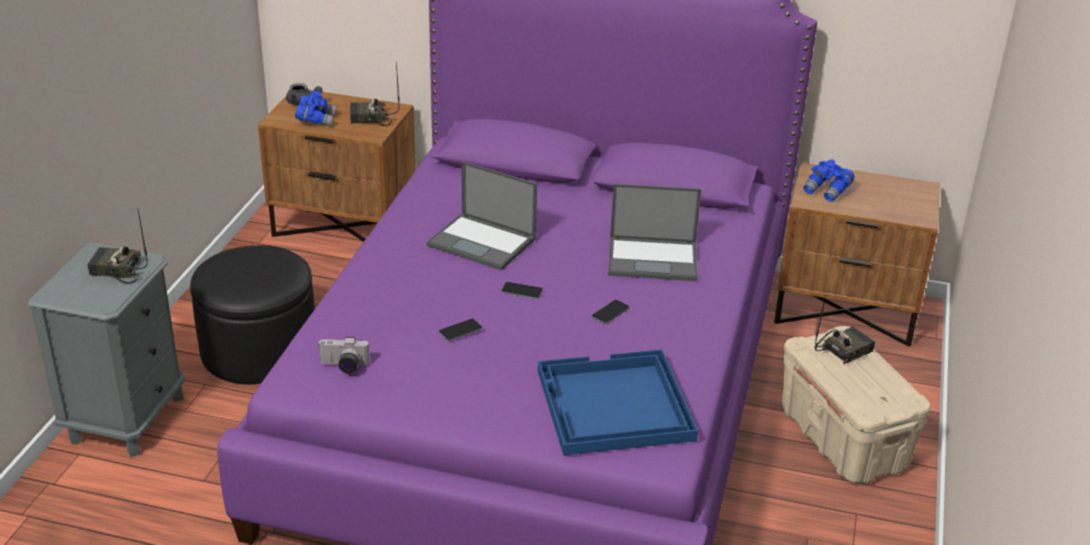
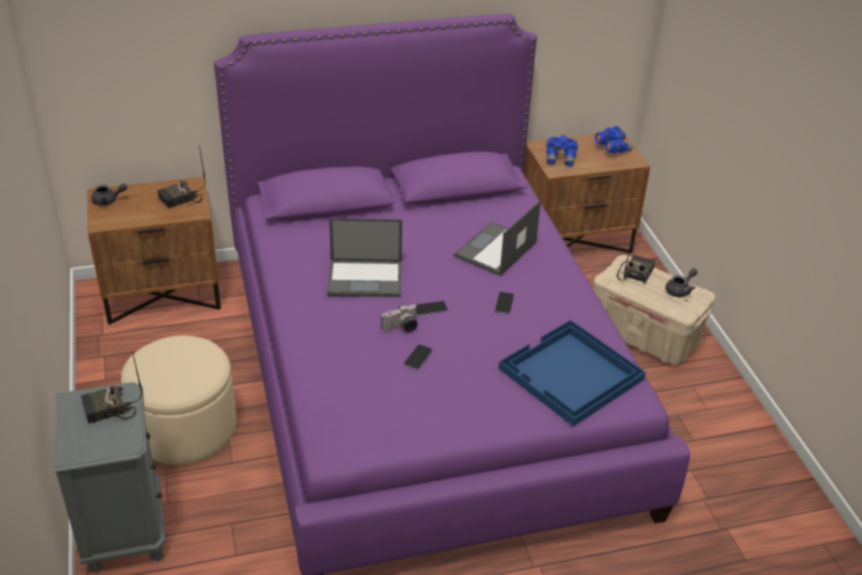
camera: 30 degrees left, 5 degrees up
(259, 350) = (185, 427): black ottoman -> beige ottoman
(316, 120) = (135, 214): blue binoculars -> blue binoculars (612, 149)
(344, 366) = (361, 420): camera -> camera (401, 328)
(654, 259) = (495, 250): laptop -> laptop turned 150 degrees clockwise
(885, 385) = (680, 290): none -> grey teapot

